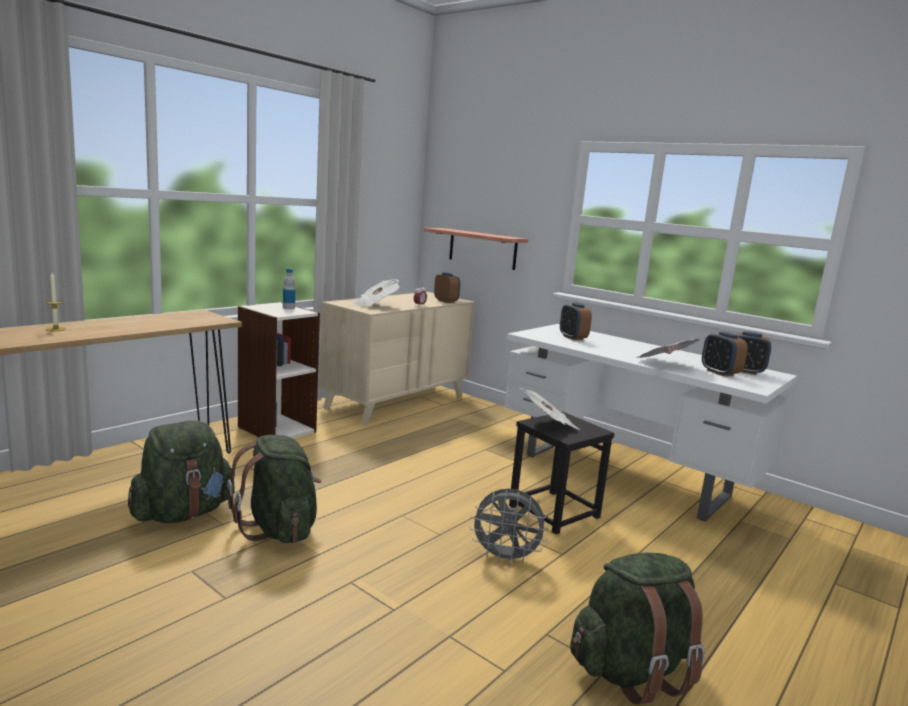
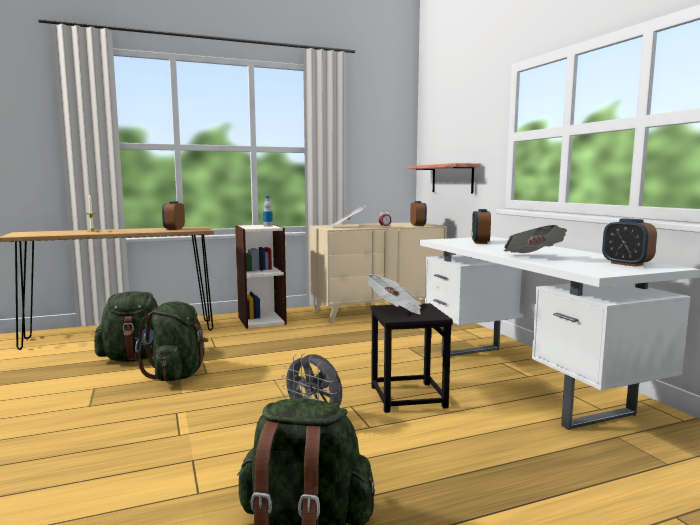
camera: 30 degrees right, 5 degrees down
(720, 373) = (587, 263): alarm clock -> alarm clock (174, 229)

